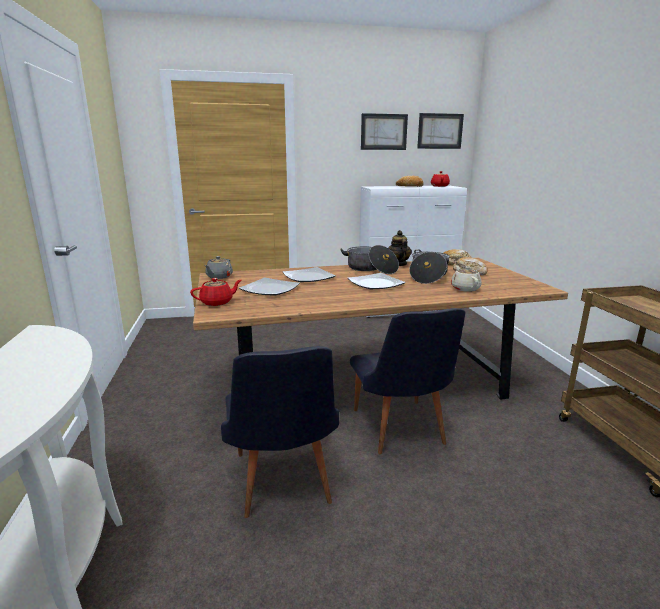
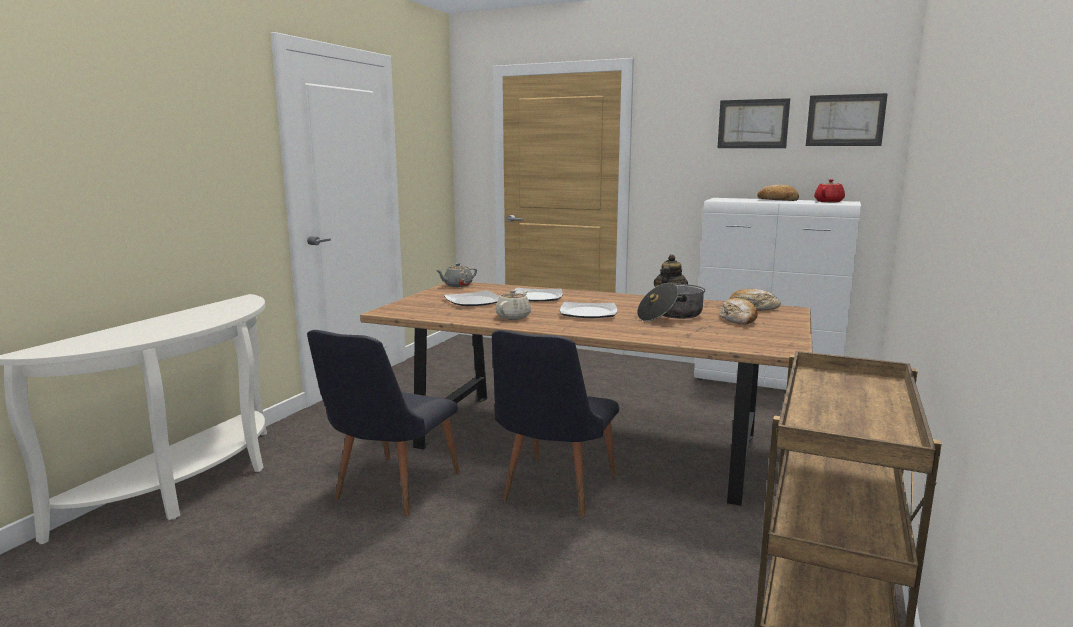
camera: 35 degrees right, 5 degrees down
(217, 302) = (408, 304): red teapot -> none
(370, 269) = (623, 299): cooking pot -> none
(465, 288) = (678, 333): beige teapot -> beige teapot (514, 317)

